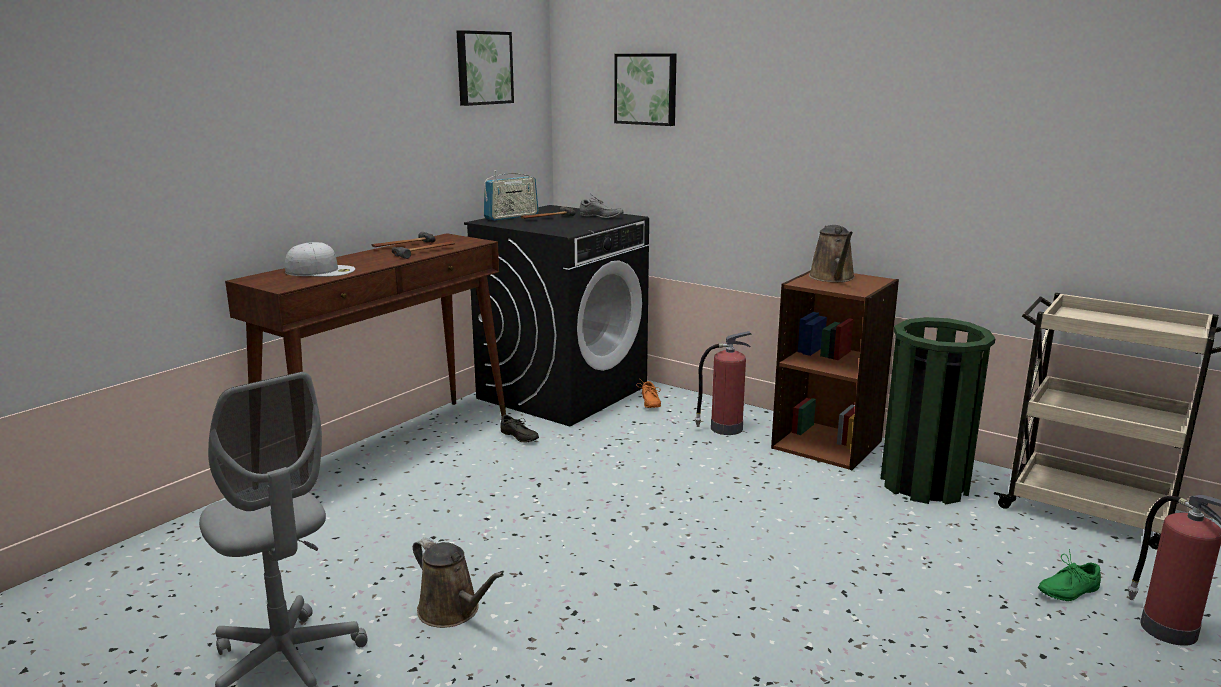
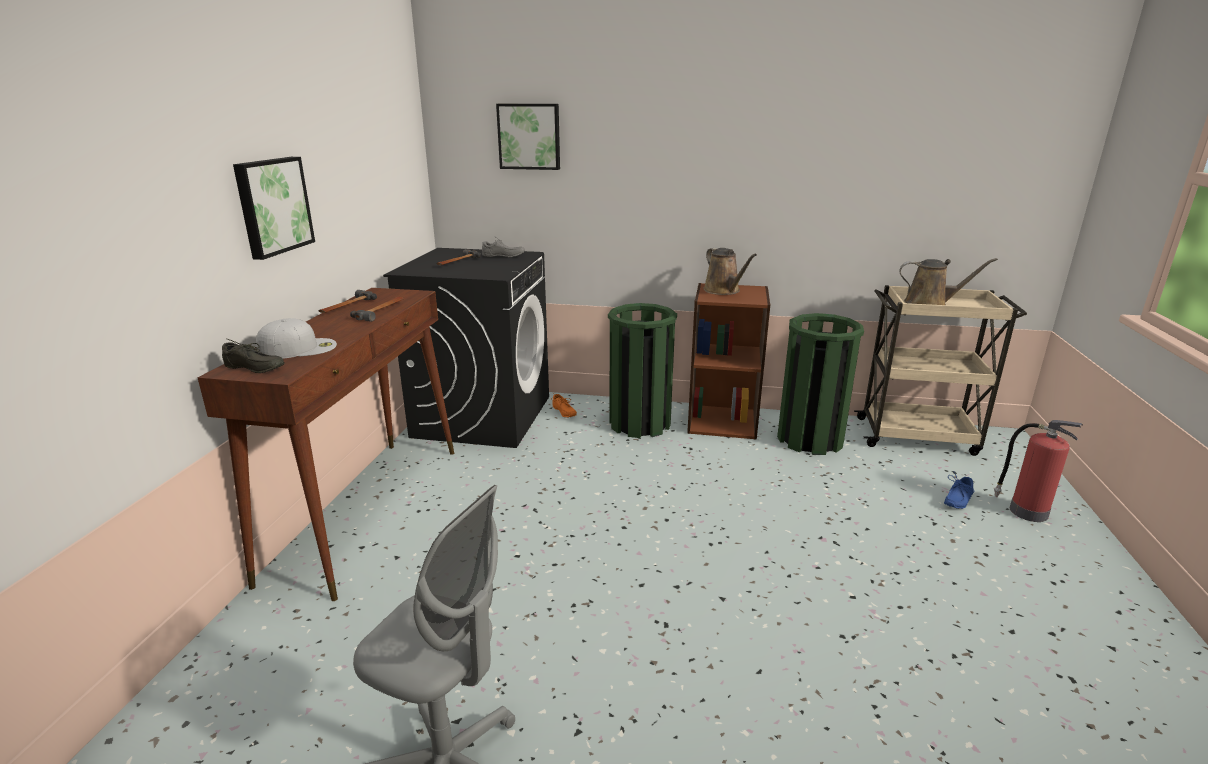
camera: 25 degrees left, 5 degrees up
(452, 611) = (564, 659): brown watering can -> brown watering can (930, 303)
(483, 68) = (378, 119): picture -> picture (272, 206)
(511, 217) = (422, 264): radio -> none
(518, 437) = (479, 468): grey shoe -> grey shoe (253, 369)
(724, 428) = (640, 423): fire extinguisher -> green trash can
(1066, 590) = (955, 499): green shoe -> blue shoe

